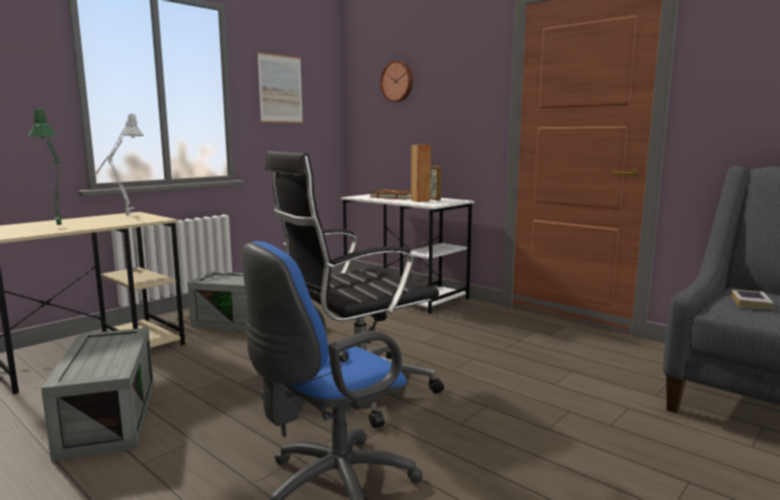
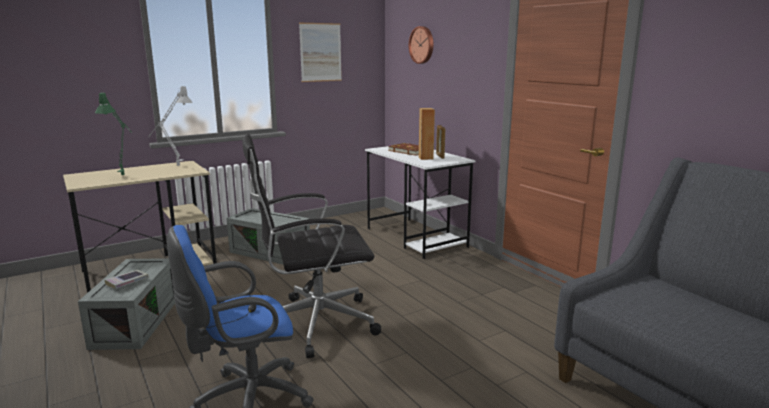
camera: 15 degrees right, 5 degrees up
(751, 303) = (641, 297): book -> book (127, 282)

